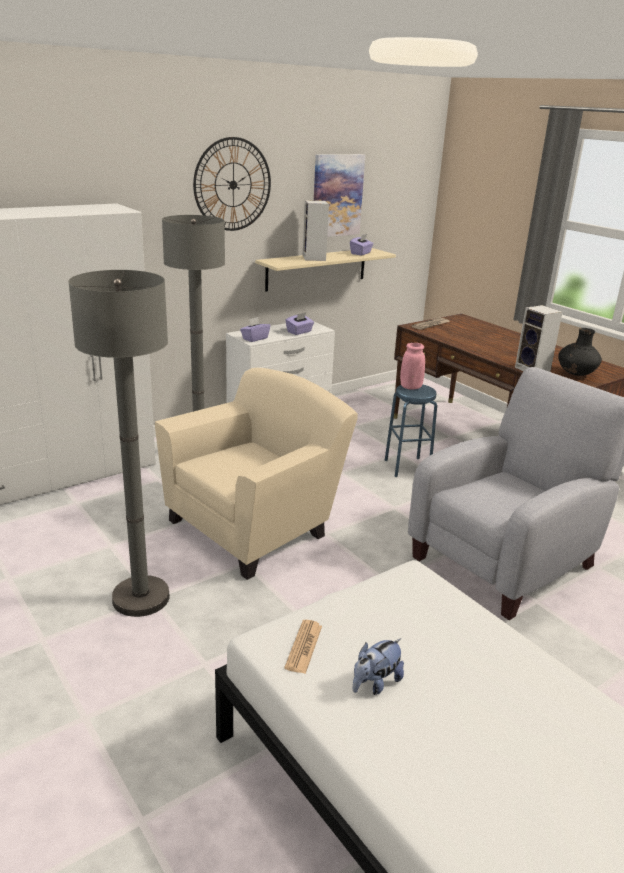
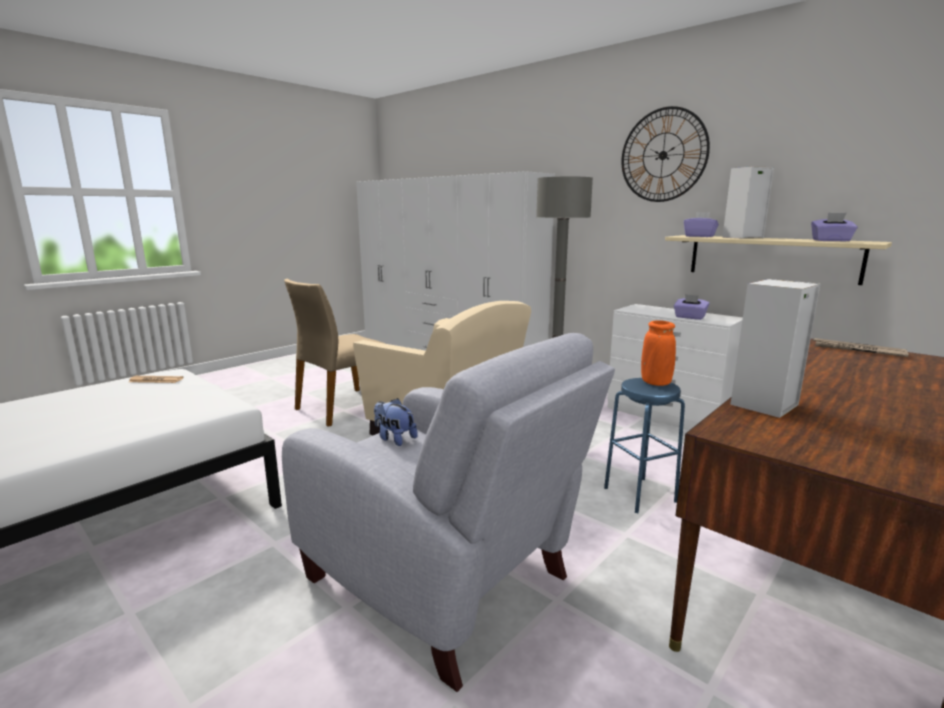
camera: 80 degrees right, 10 degrees down
(141, 598) = (344, 407): grey floor lamp -> beige chair
(255, 338) = (635, 309): purple tissue box -> purple tissue box (699, 236)
(337, 195) = (817, 163): picture -> none
(375, 683) = (99, 399): plush toy -> plush toy (394, 438)
(410, 387) = (655, 383): pink vase -> orange vase
(575, 374) = (819, 440): black vase -> none

